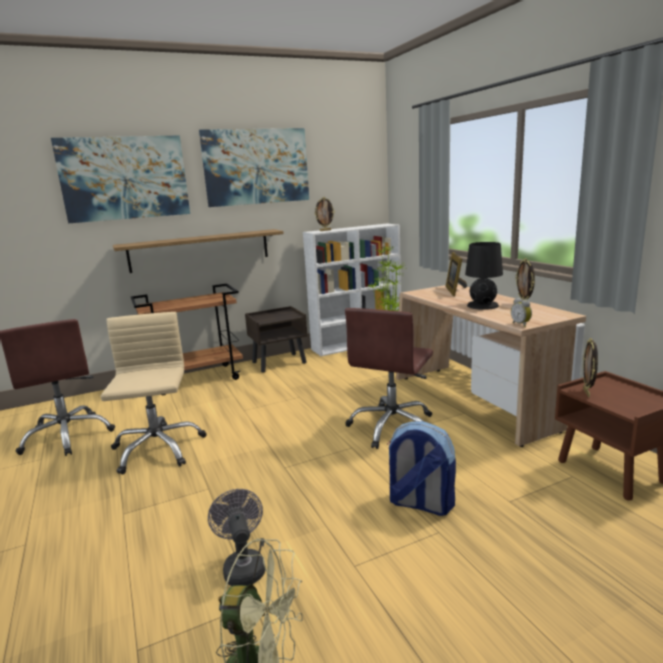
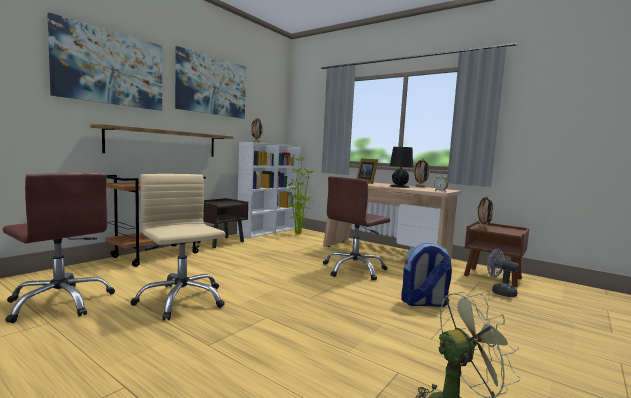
camera: 30 degrees left, 10 degrees down
(243, 566) = (360, 355): grey fan -> grey fan (499, 292)
(392, 427) = (354, 270): brown office chair -> brown office chair turned 45 degrees clockwise

